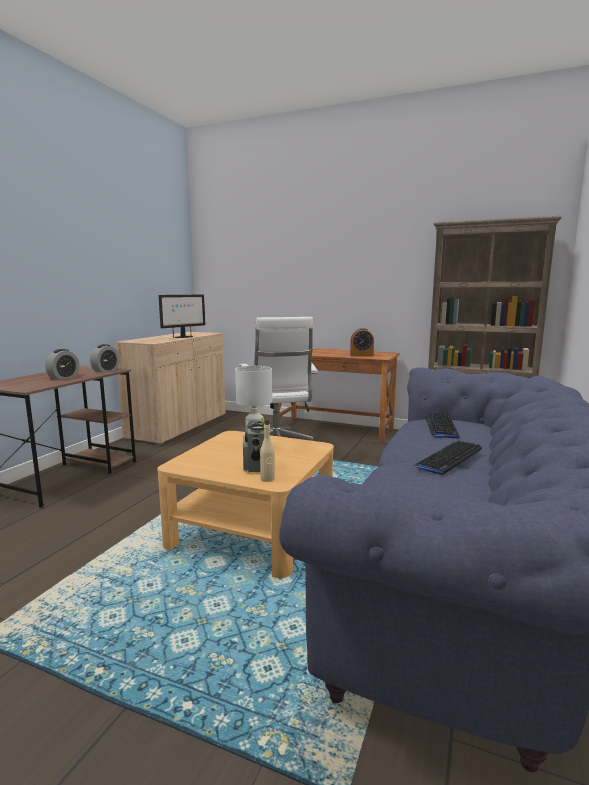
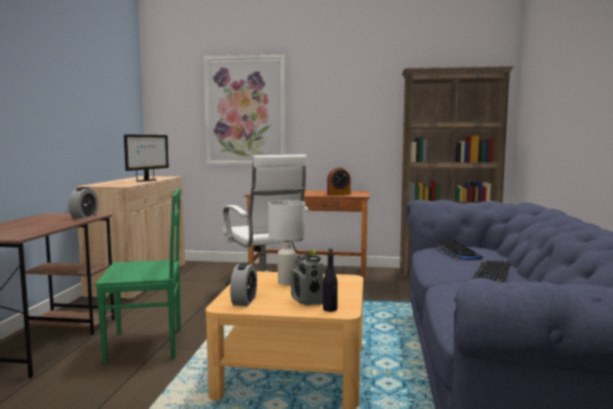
camera: 15 degrees left, 5 degrees down
(64, 377) = (43, 224): alarm clock -> alarm clock (244, 301)
(146, 488) = (147, 345): none -> green chair
(267, 479) = (330, 309): beige bottle -> black bottle
(281, 270) = (245, 111): none -> picture

